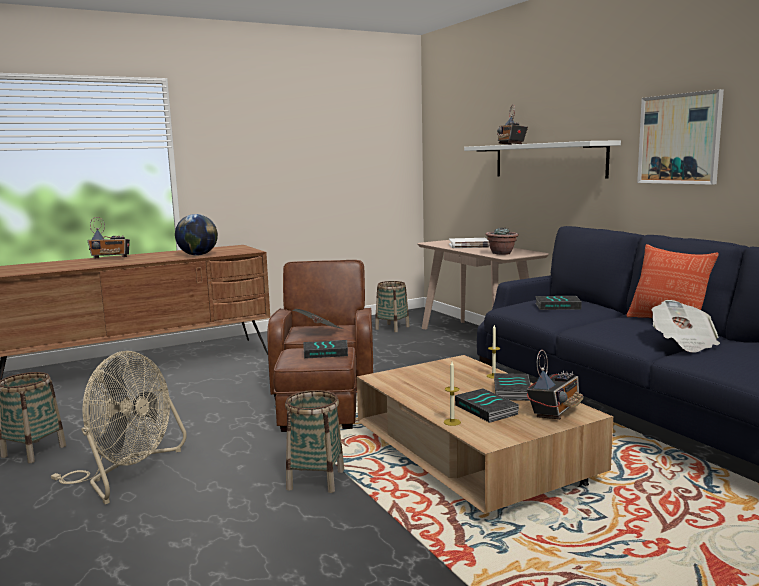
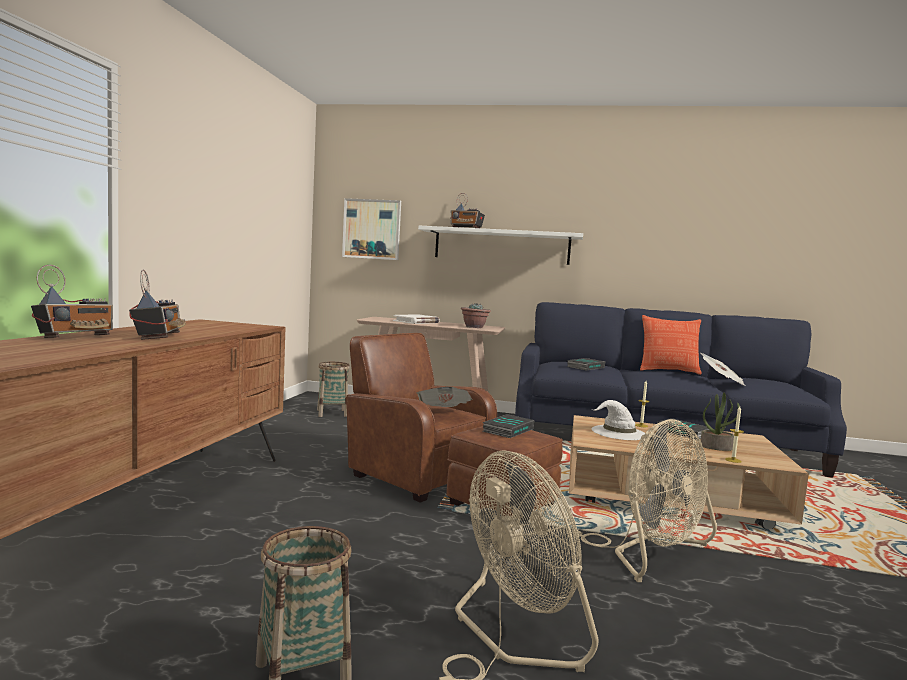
camera: 50 degrees left, 5 degrees down
(197, 255) = (212, 331): globe -> none
(316, 479) = (647, 553): basket -> beige fan
(440, 376) = (618, 432): none -> white hat
(487, 410) = (716, 447): book -> potted plant
(555, 411) = (740, 439): radio -> radio (158, 337)
(679, 139) = (637, 239): picture -> picture (372, 229)

